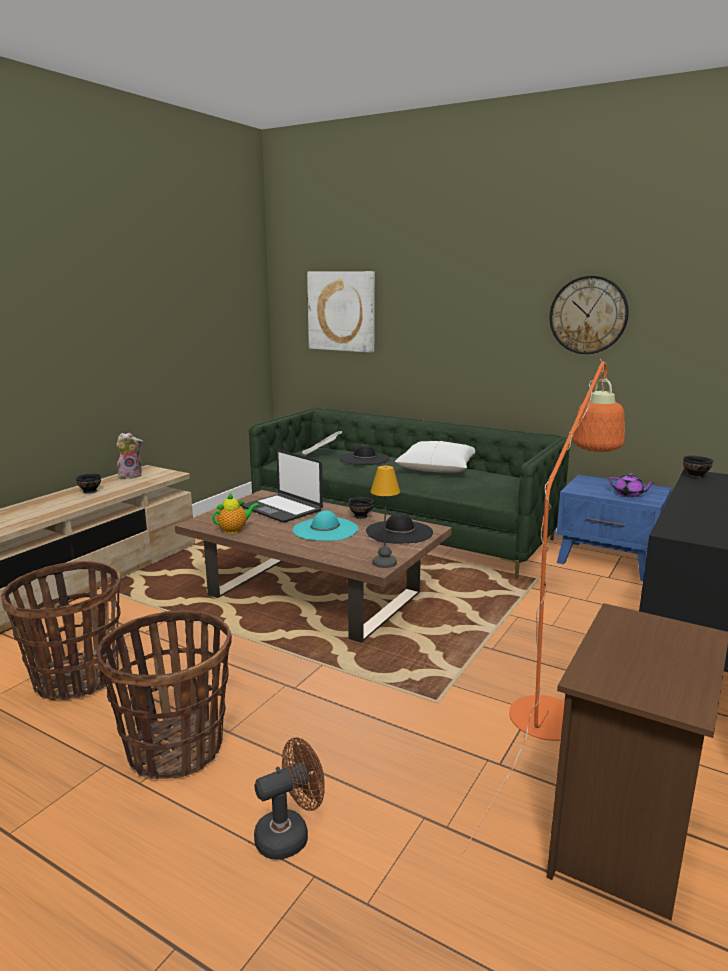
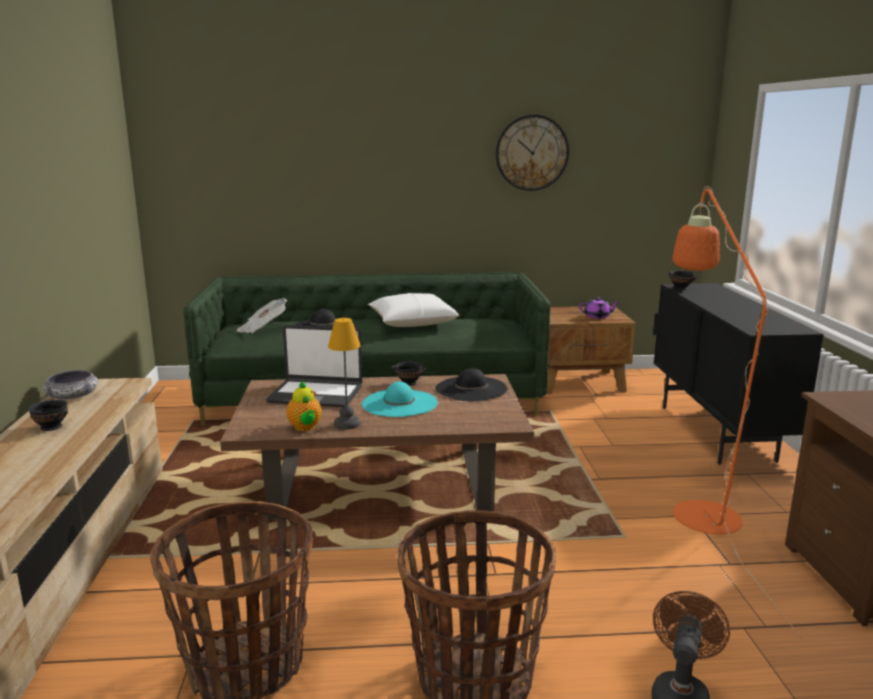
camera: 35 degrees left, 0 degrees up
(131, 475) = (72, 396): plush toy -> bowl
(234, 530) = (305, 428): teapot -> teapot turned 135 degrees clockwise
(341, 311) = (245, 157): picture -> none
(383, 562) = (509, 419): table lamp -> table lamp (346, 424)
(609, 560) = (579, 382): blue side table -> brown side table

